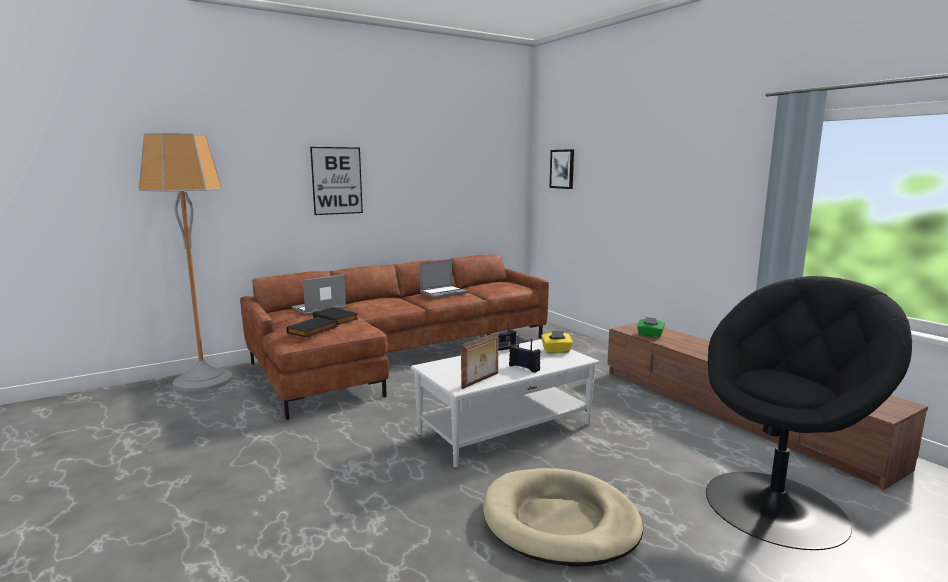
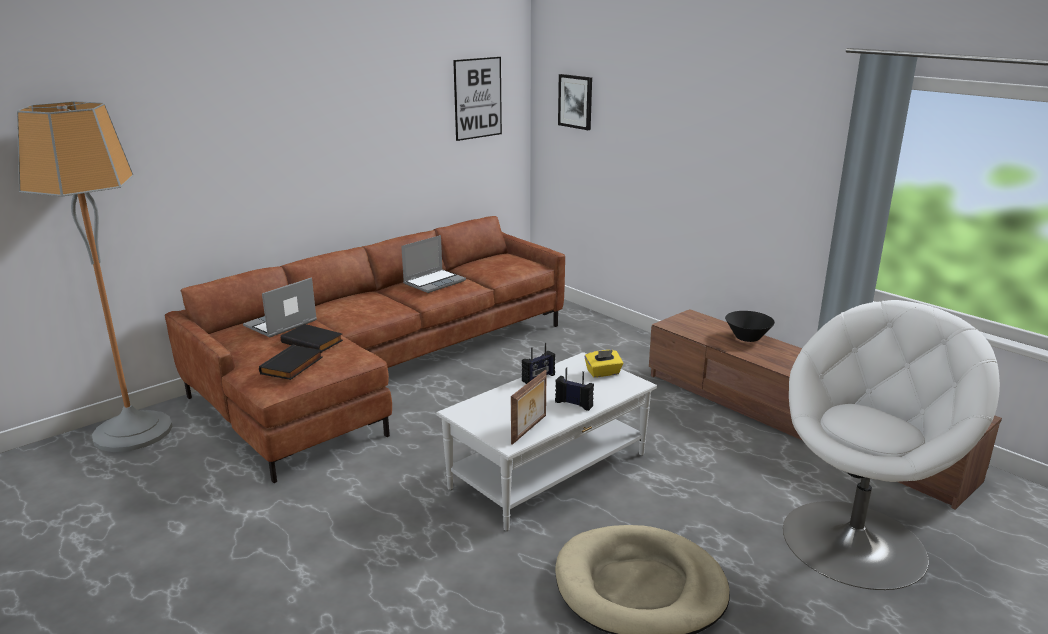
camera: 10 degrees left, 10 degrees up
(337, 181) = (280, 140): picture -> picture (478, 98)
(650, 335) = (701, 333): green tissue box -> none
(689, 340) = (747, 338): none -> black bowl
(777, 506) = (855, 542): black armchair -> white armchair

